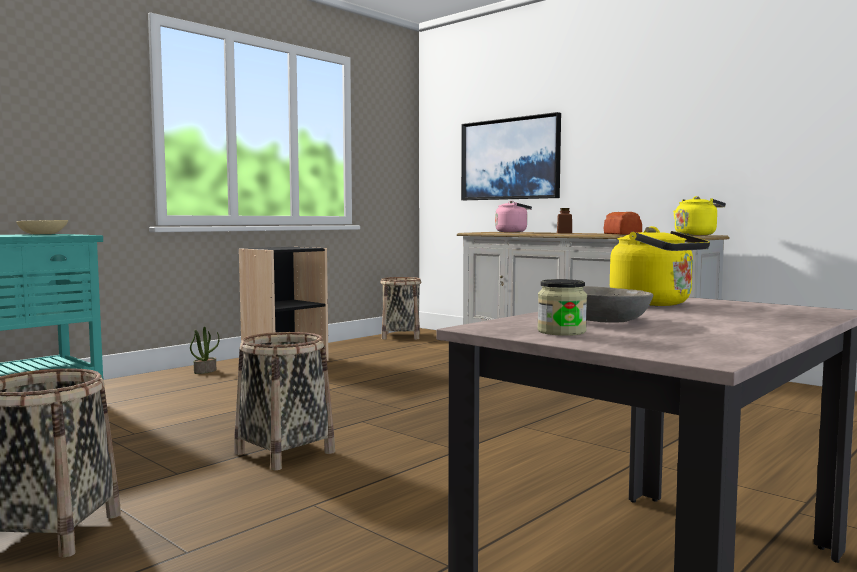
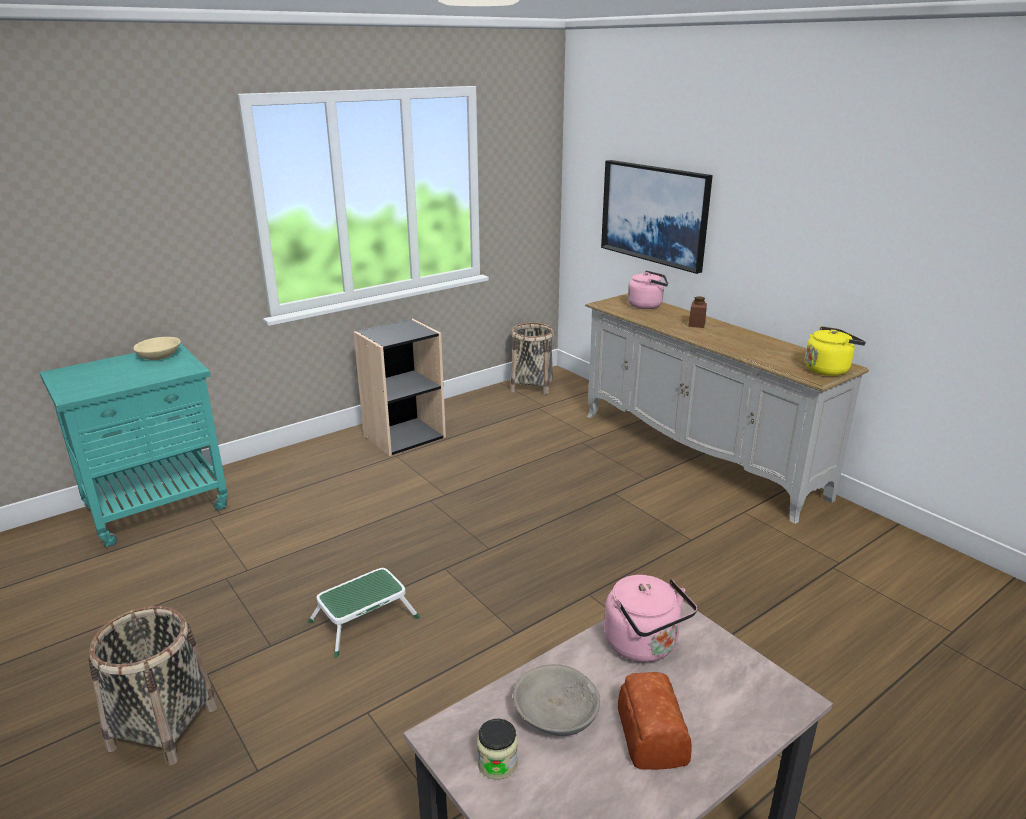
camera: 10 degrees right, 20 degrees up
(205, 371) = (327, 451): potted plant -> none
(285, 452) = (364, 620): basket -> green step ladder
(622, 234) = (750, 350): bread -> bread (651, 736)
(655, 304) = (644, 645): yellow kettle -> pink kettle

